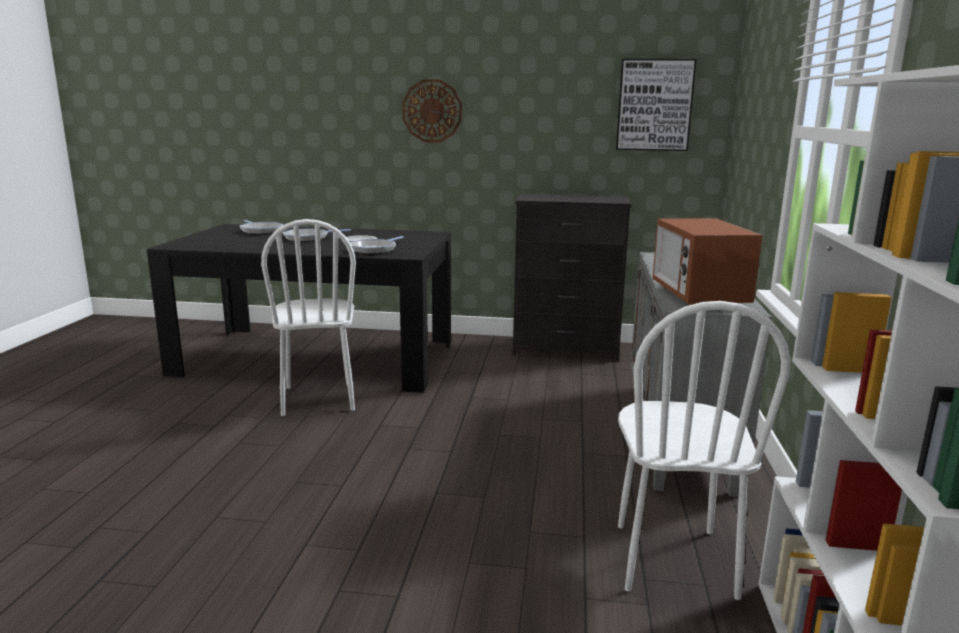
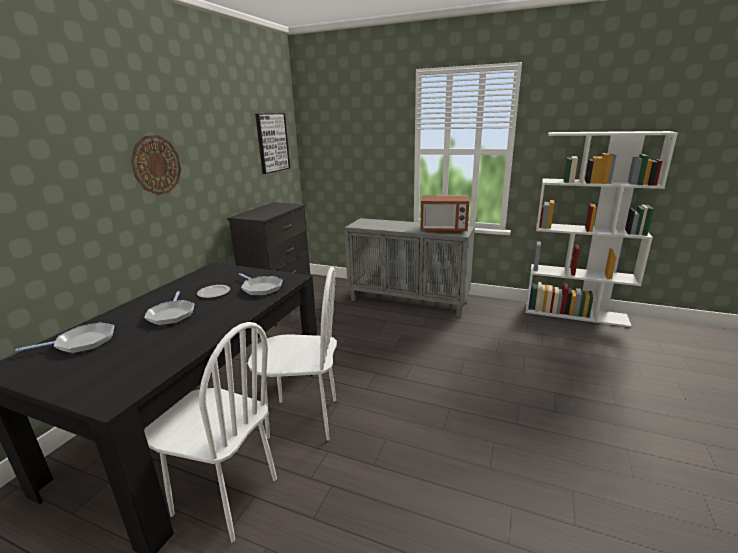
camera: 75 degrees left, 5 degrees up
(673, 559) = (513, 324): white chair -> white chair (225, 497)

